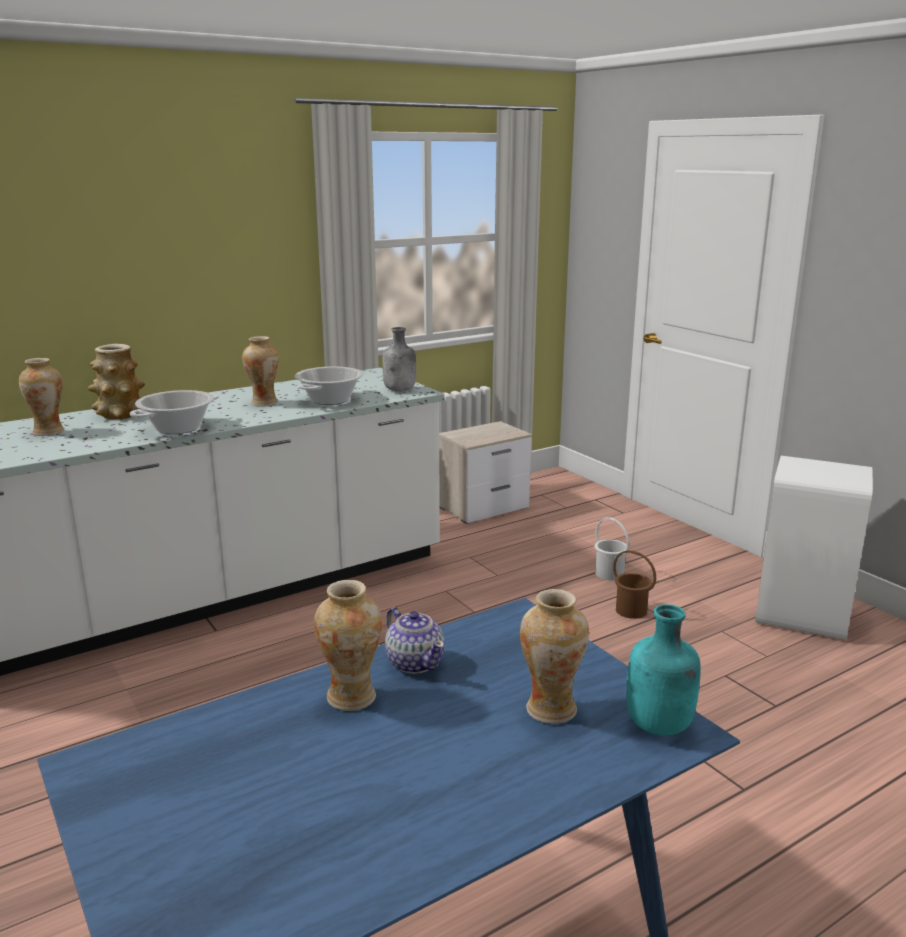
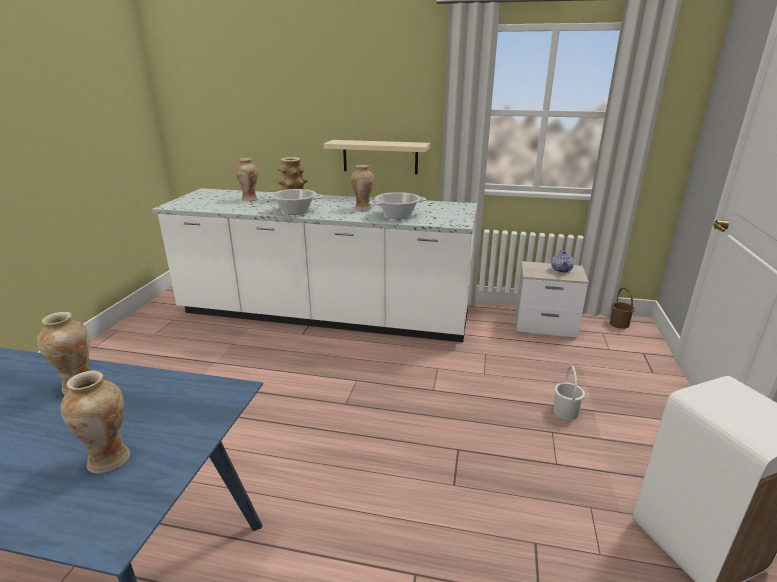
camera: 45 degrees right, 5 degrees up
(221, 325) = (380, 157): none -> beige shelf
(400, 390) = (450, 220): grey bottle -> none
(415, 662) = (137, 386): teapot -> teapot (561, 270)
(631, 610) = (539, 447): brown bucket -> brown bucket (619, 324)
(659, 726) = (115, 519): turquoise bottle -> none

